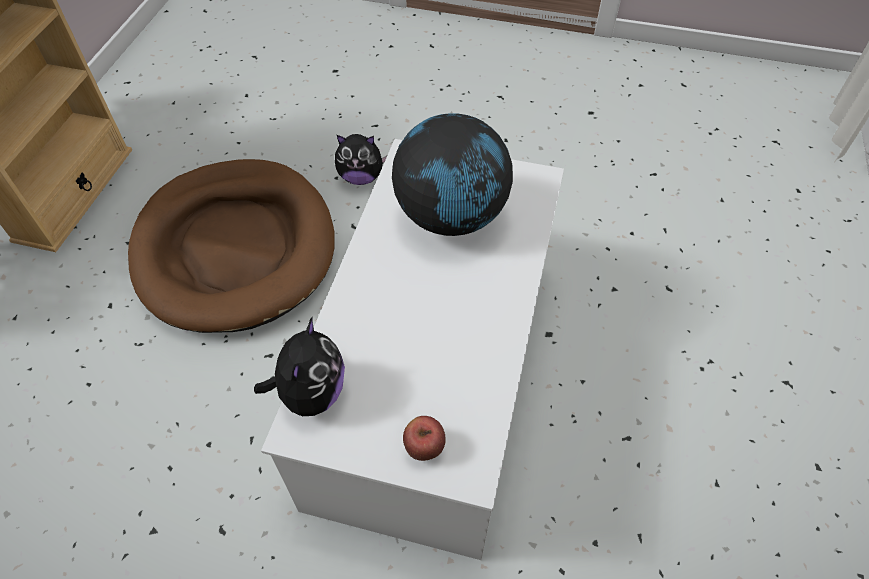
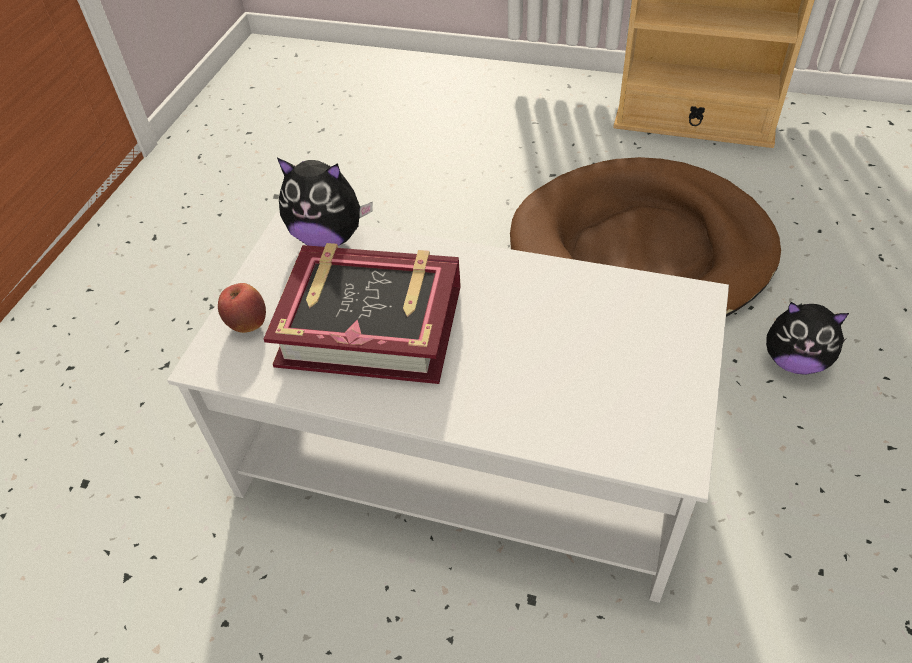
camera: 95 degrees right, 5 degrees down
(361, 177) = (794, 361): plush toy -> plush toy turned 75 degrees counterclockwise
(427, 346) = (371, 324): none -> book
(451, 216) = (580, 347): globe -> none

